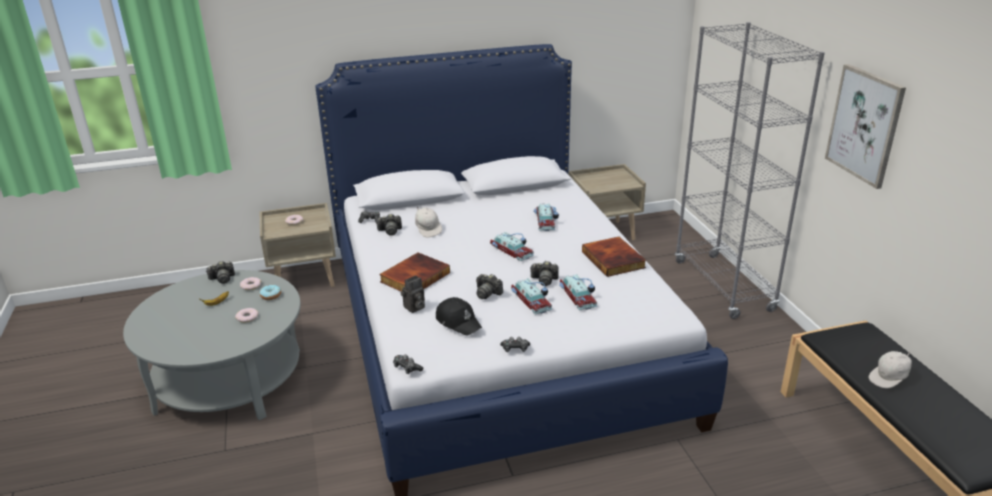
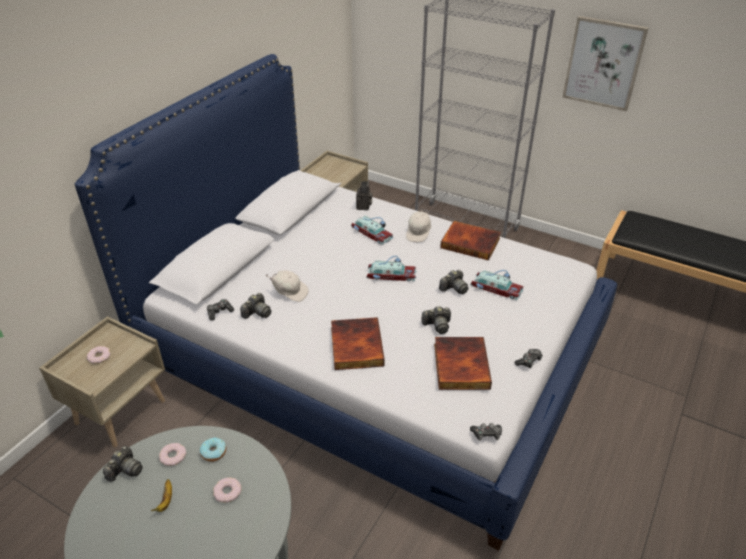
camera: 45 degrees left, 10 degrees up
(414, 308) = (404, 376): camera -> camera (364, 207)
(458, 322) = (459, 365): black cap -> book
(532, 299) = (473, 311): toy car -> none
(889, 378) = (691, 245): white cap -> white cap (418, 233)

